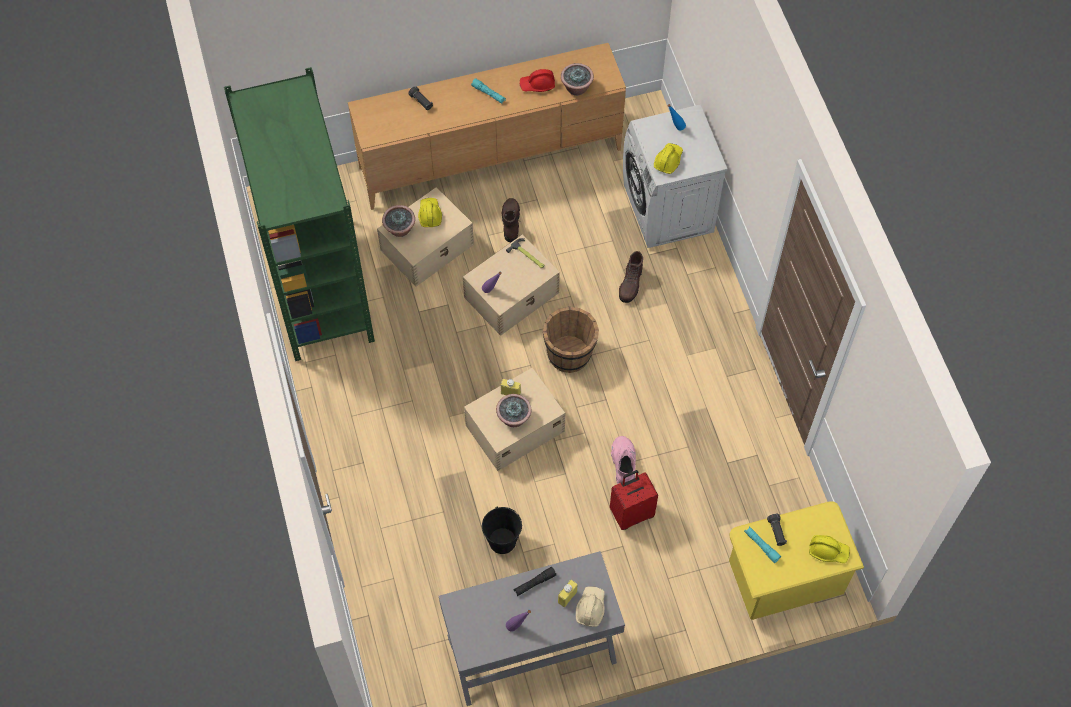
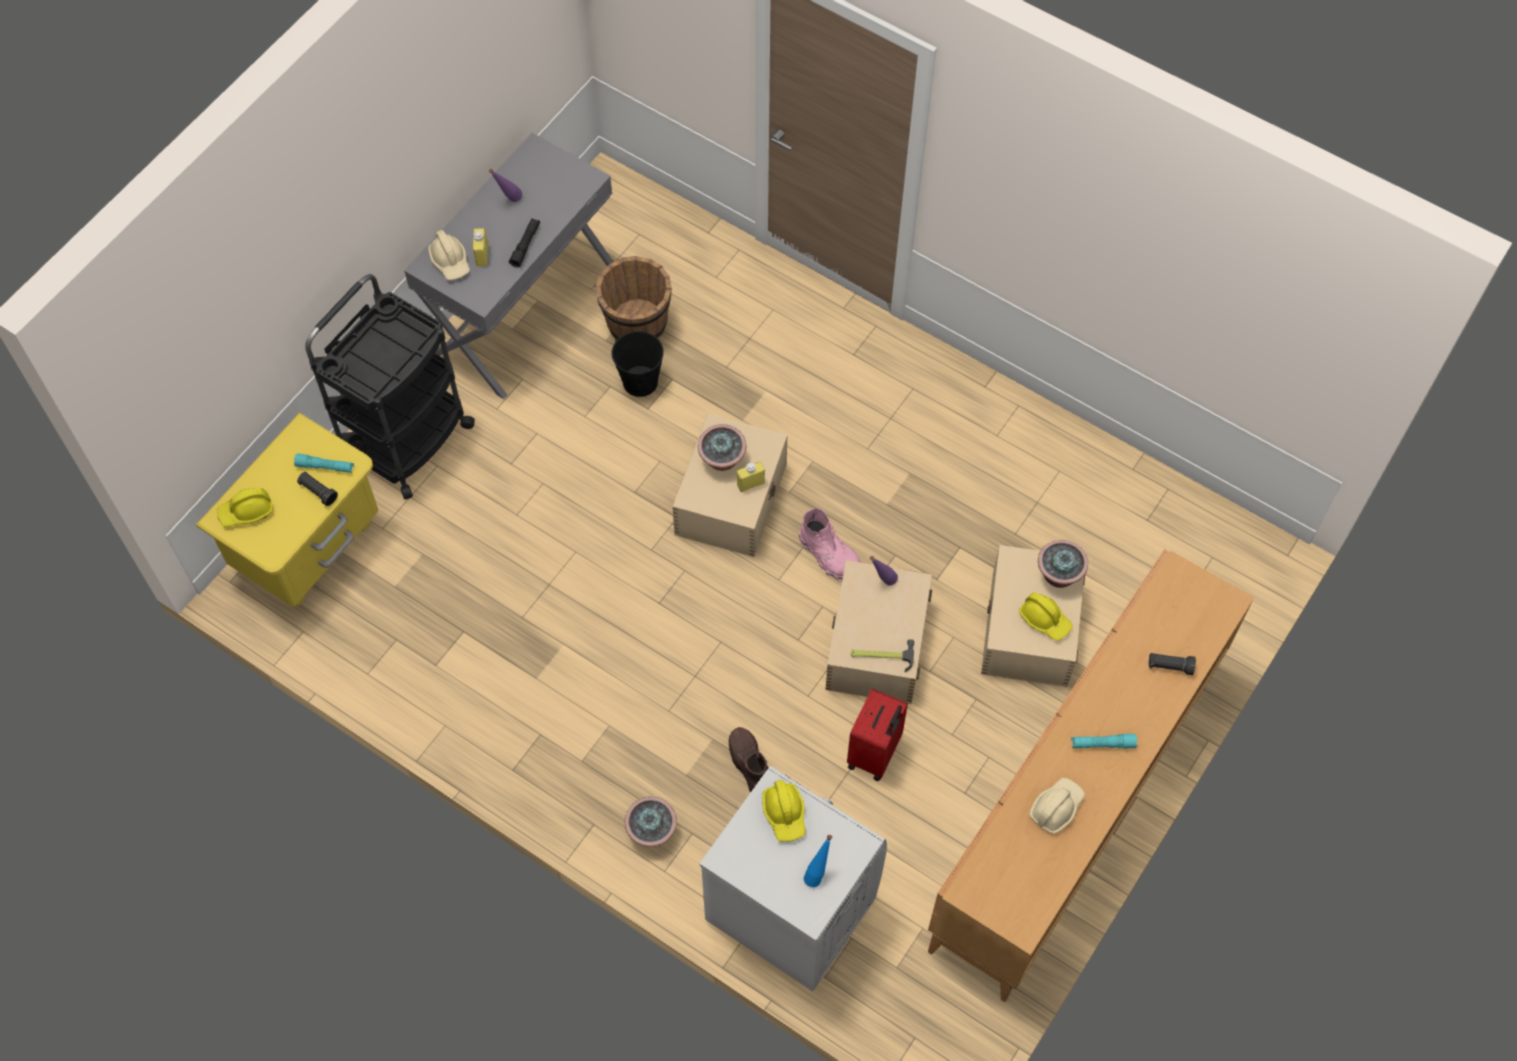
camera: 140 degrees right, 0 degrees up
(318, 286) = (1097, 492): green bookcase -> none
(510, 222) = (965, 736): brown boot -> none
(537, 85) = (1056, 807): red hard hat -> beige hard hat
(569, 354) = (746, 625): brown bucket -> brown bucket (637, 325)
(576, 88) = (1003, 843): potted plant -> potted plant (652, 831)
(623, 464) = (579, 546): pink boot -> pink boot (829, 556)
(631, 513) = (528, 502): red suitcase -> red suitcase (875, 753)
(675, 610) = (405, 440): none -> black cart

